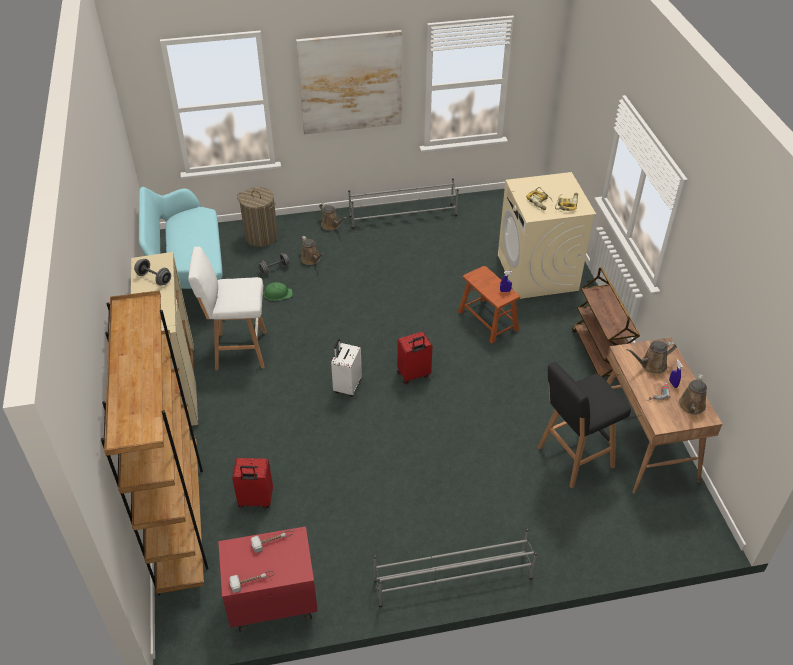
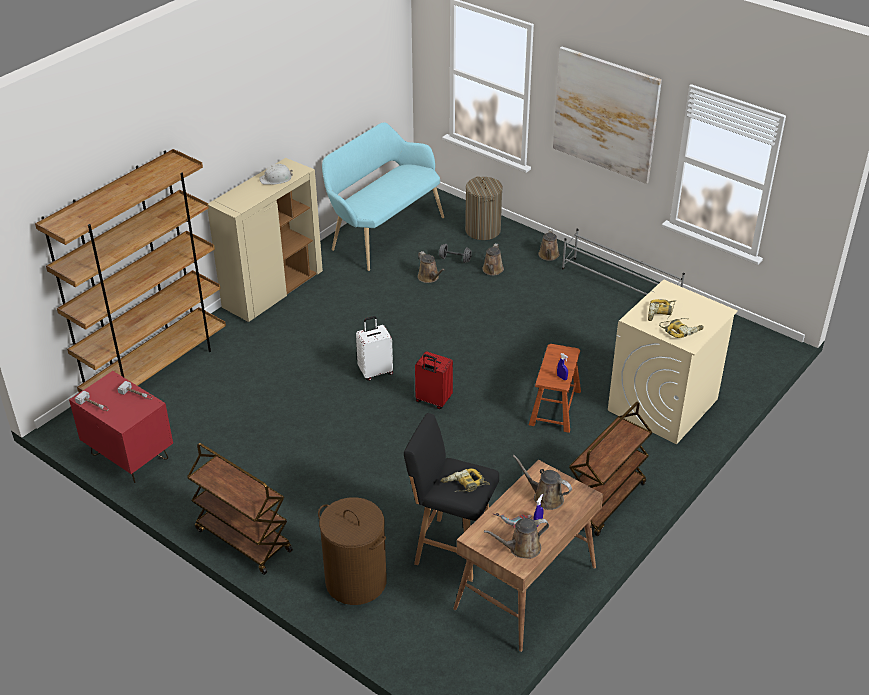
camera: 50 degrees right, 5 degrees down
(154, 278) = (276, 178): grey dumbbell -> white hard hat
(238, 350) = (345, 296): white stool -> none
(255, 500) = (211, 393): red suitcase -> none
(277, 294) = (429, 277): green hard hat -> brown watering can
(452, 579) = (242, 540): grey shoe rack -> brown cart
(559, 533) = (355, 581): none -> brown laundry basket
(600, 398) = (464, 485): none -> power drill

